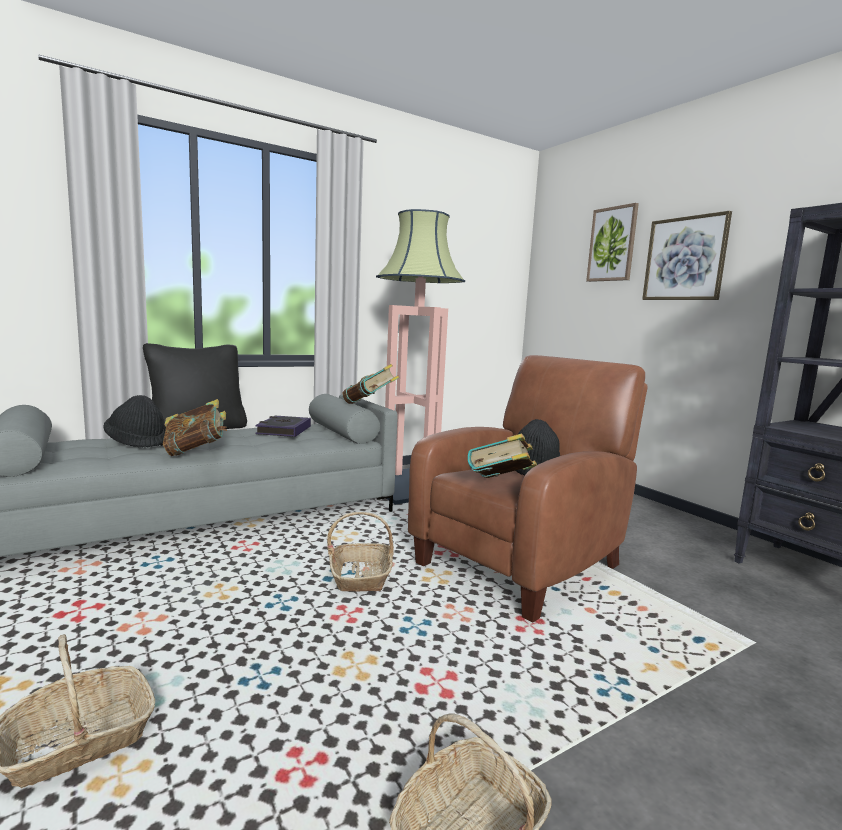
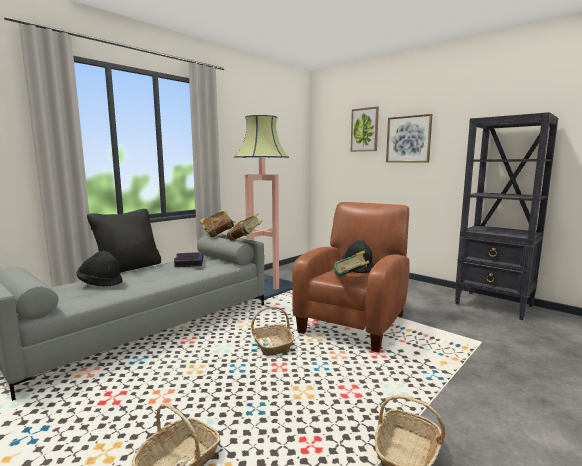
camera: 15 degrees left, 0 degrees up
(196, 451) = (149, 284): book -> book (218, 235)

